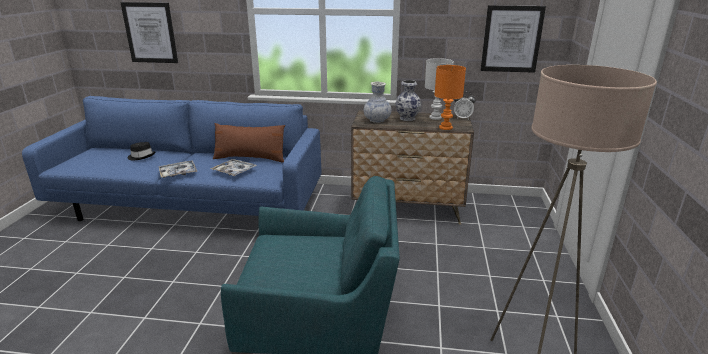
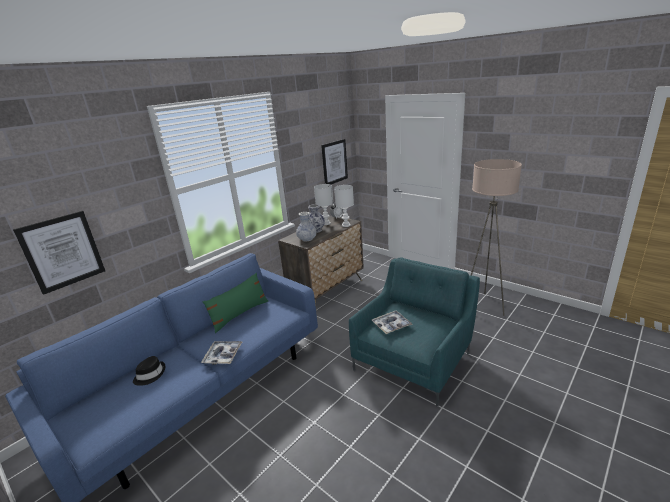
camera: 55 degrees left, 0 degrees up
(234, 171) = (258, 325): tray -> tray (391, 325)
(250, 158) = (239, 314): brown pillow -> green pillow
(446, 127) = (346, 225): orange table lamp -> white table lamp

